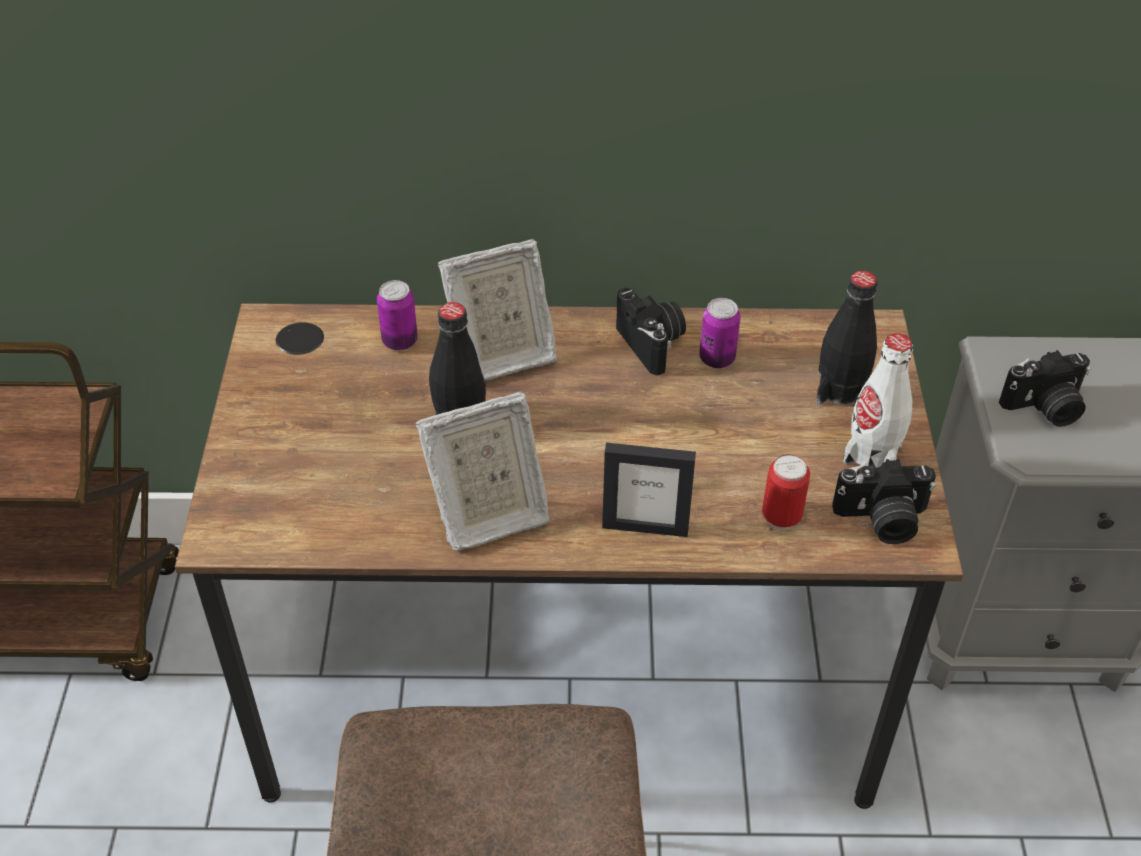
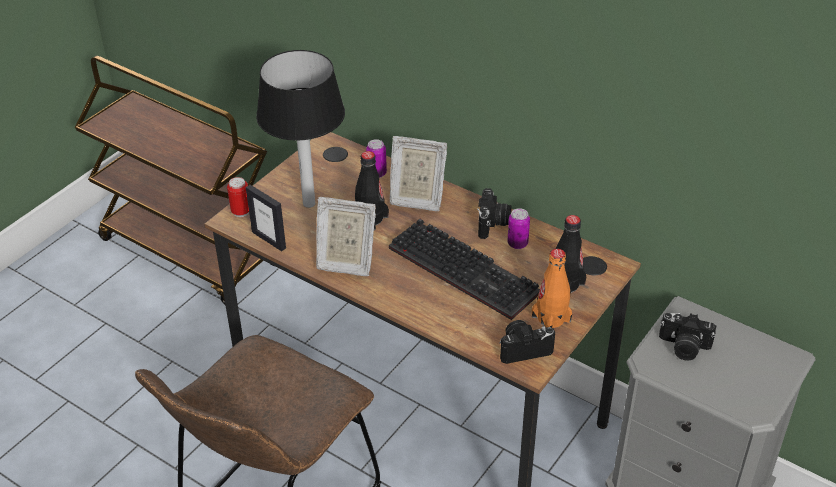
camera: 35 degrees right, 5 degrees down
(332, 442) = (308, 203): none -> table lamp
(645, 527) = (409, 299): picture frame -> picture frame (269, 240)
(686, 436) = (467, 270): none -> keyboard
(781, 517) = (476, 324): can -> can (241, 212)
(872, 453) = (551, 318): white bottle -> orange bottle
(882, 520) = (523, 348): camera -> camera turned 135 degrees clockwise

